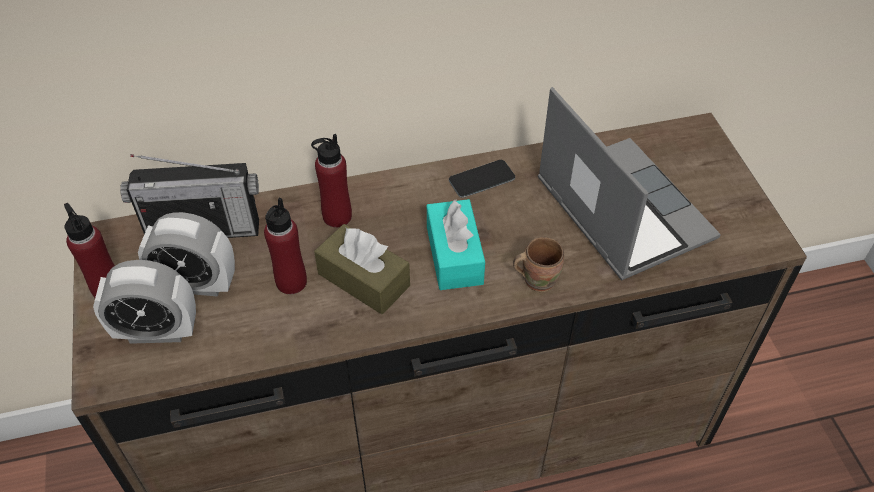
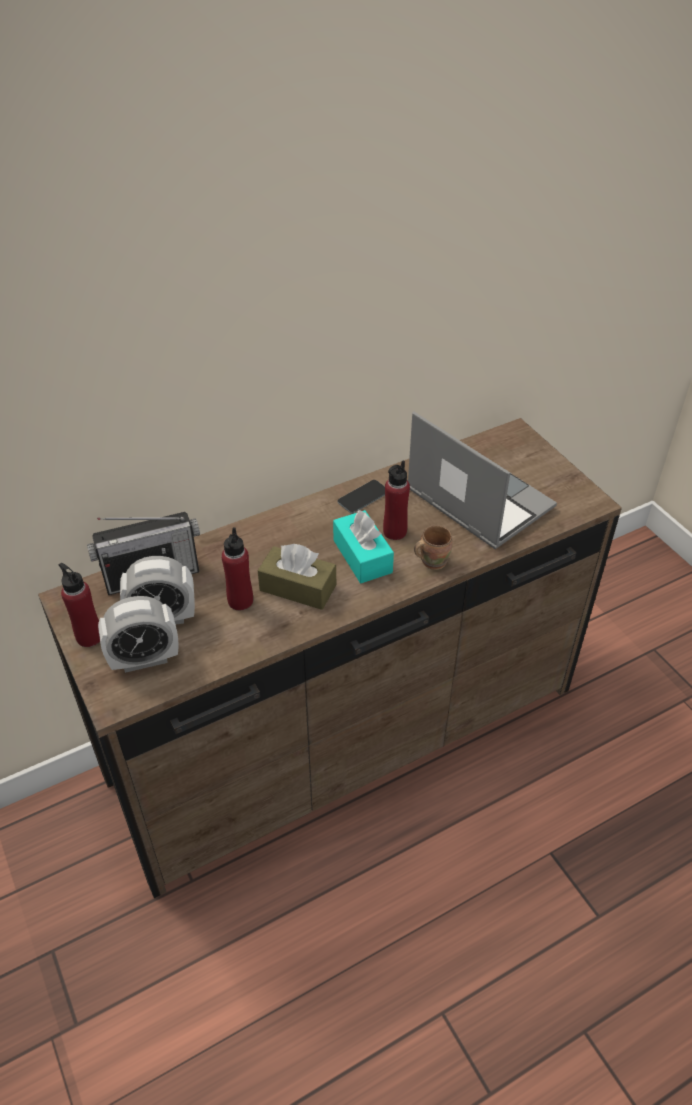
camera: 15 degrees left, 5 degrees down
(337, 216) = (258, 545): red bottle -> red bottle (394, 531)

